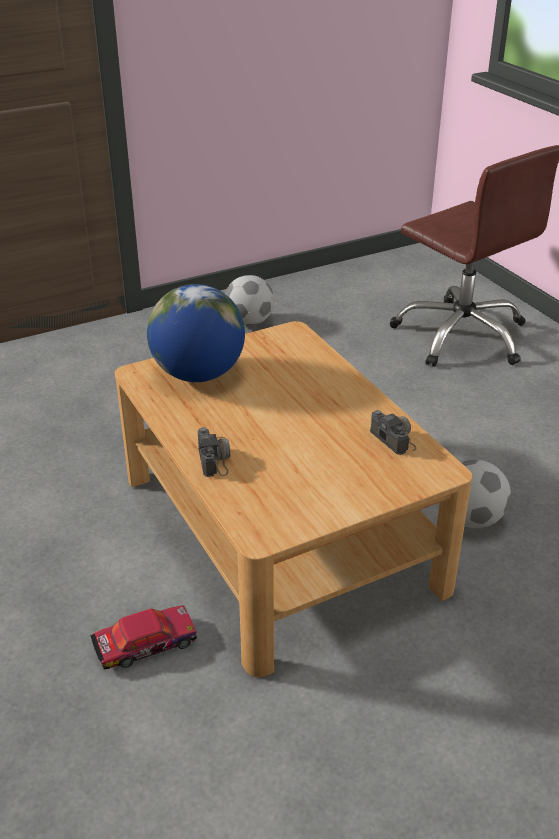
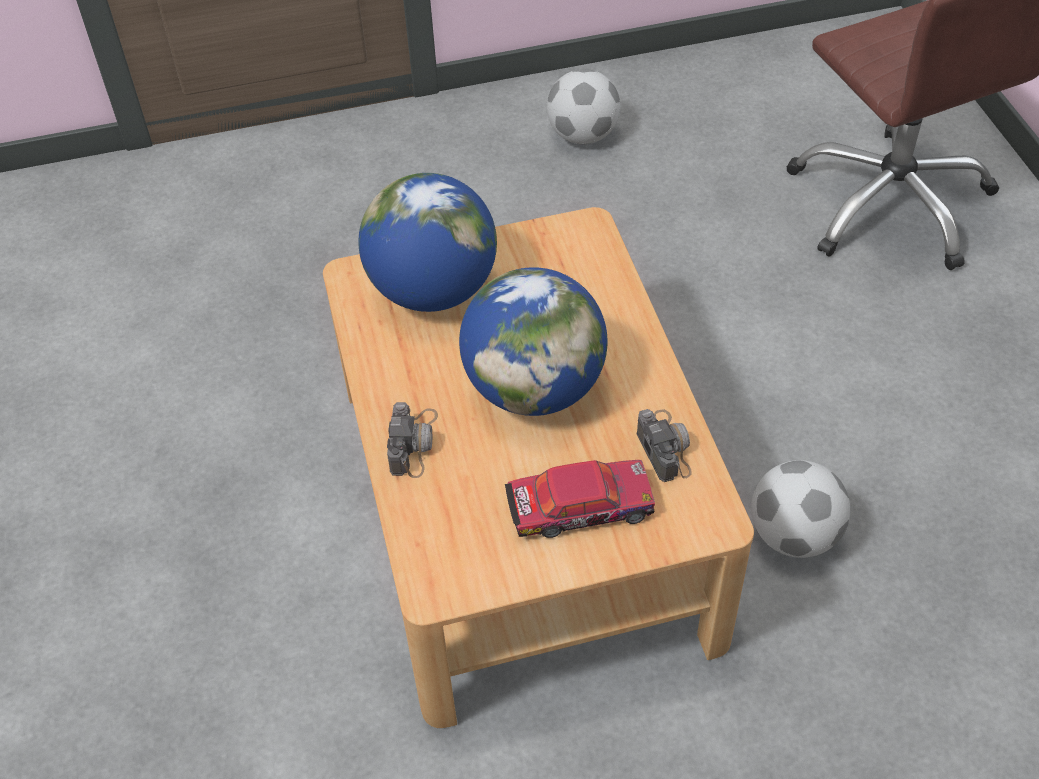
camera: 15 degrees right, 15 degrees up
(145, 644) = (309, 651): toy car -> toy car (579, 507)
(290, 417) = (534, 388): none -> globe

